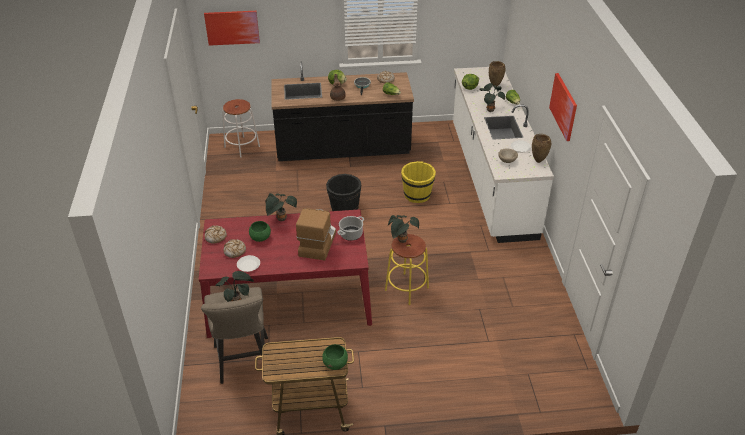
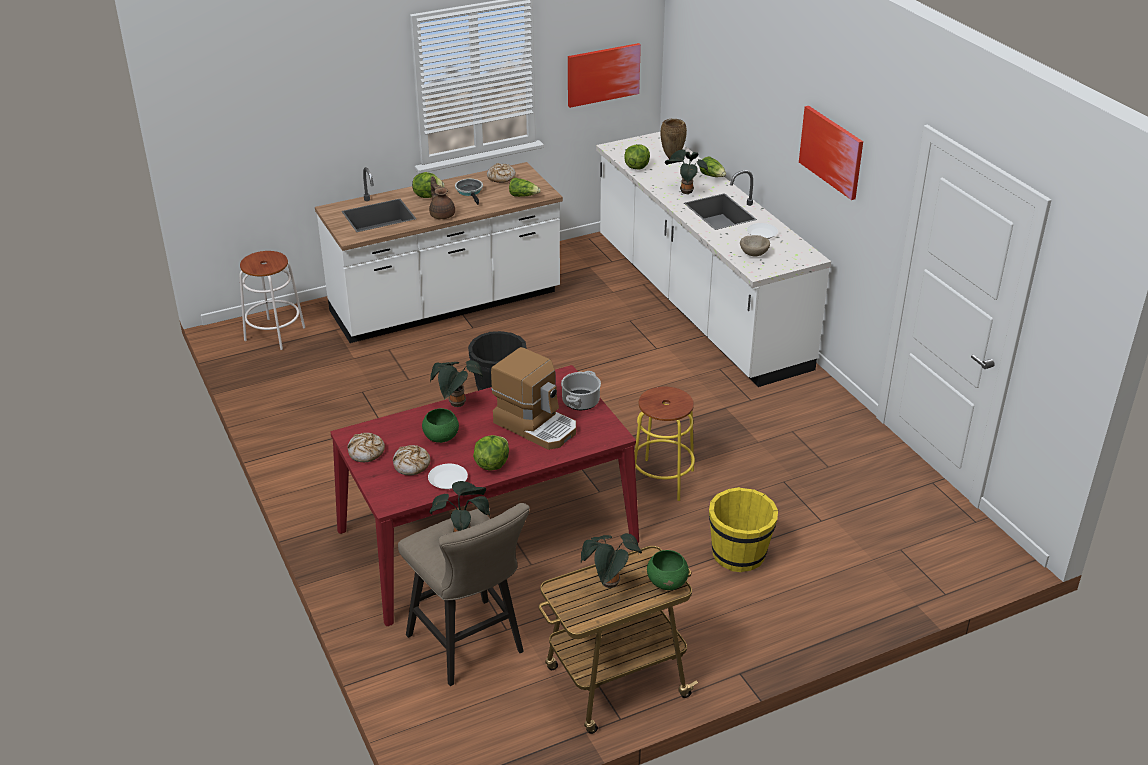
camera: 20 degrees left, 5 degrees down
(232, 27) = (239, 128): picture -> picture (603, 74)
(278, 262) = (492, 464): none -> lettuce
(317, 243) = (536, 425): coffee machine -> coffee machine turned 135 degrees clockwise
(343, 148) = (446, 304): black counter -> white counter
(402, 241) = (652, 398): potted plant -> potted plant (609, 584)
(417, 195) = (601, 347): yellow bucket -> yellow bucket (739, 555)
(538, 161) = (798, 246): brown vase -> none

